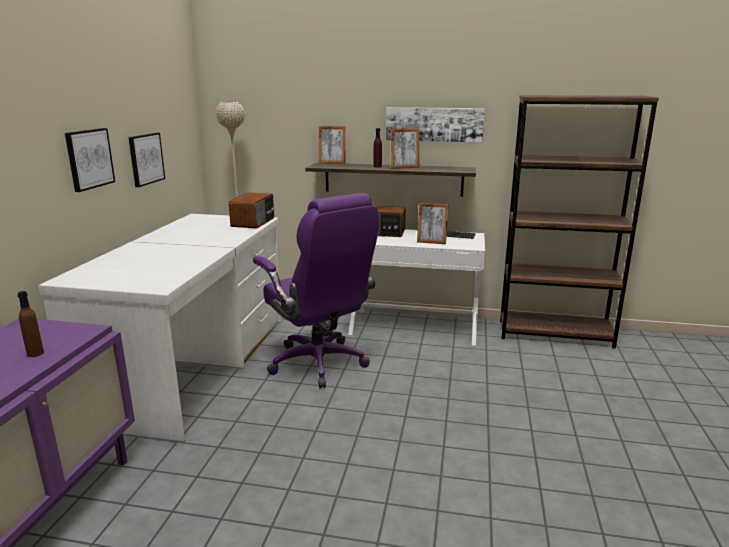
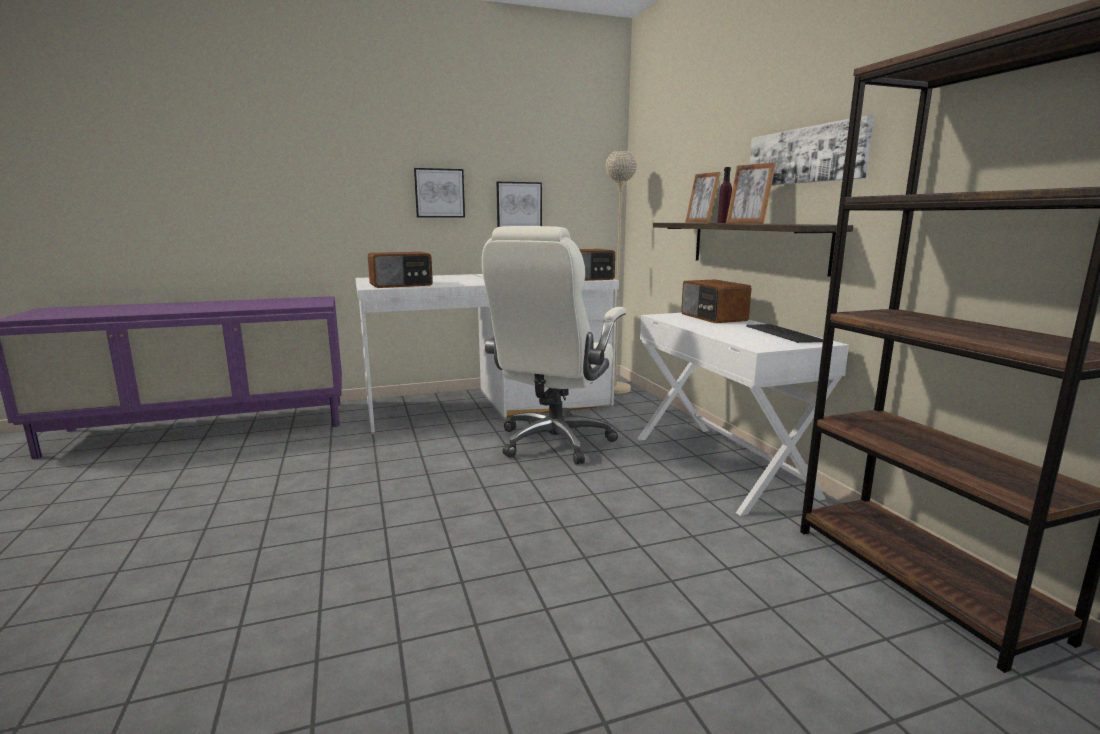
camera: 60 degrees right, 5 degrees down
(35, 353) = (276, 305): brown bottle -> none
(166, 275) = (401, 285): none -> radio
(319, 363) = (554, 442): purple office chair -> white office chair
(431, 242) = (728, 333): picture frame -> none

